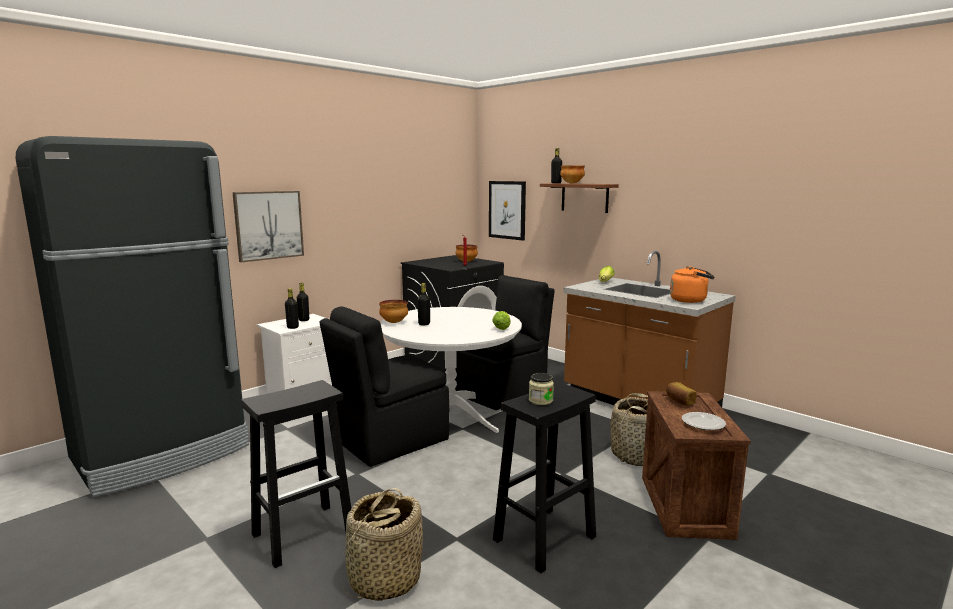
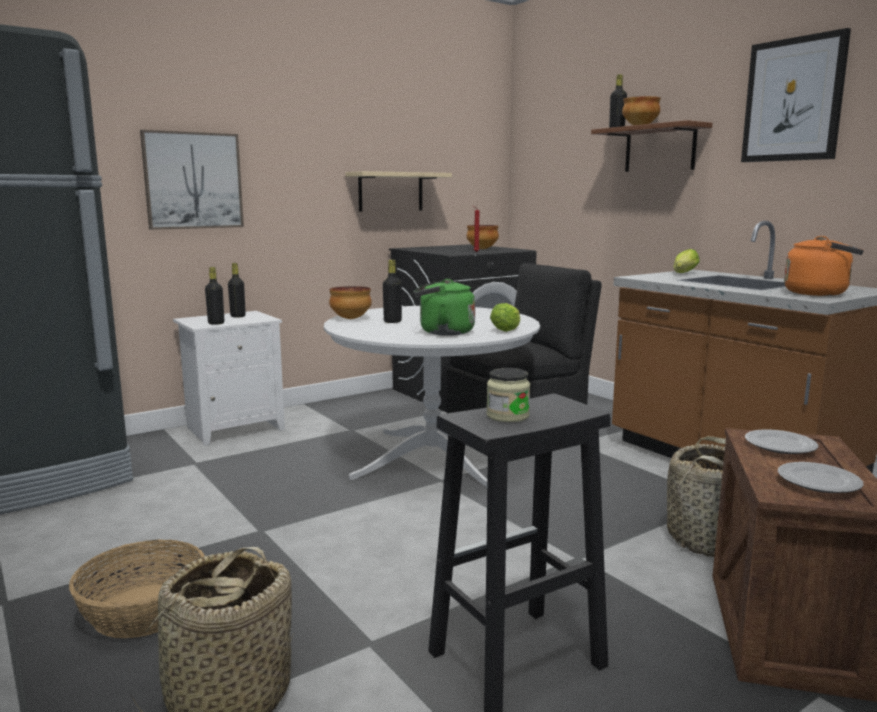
camera: 10 degrees right, 0 degrees up
(304, 533) = (144, 610): black stool -> basket
(389, 441) = (327, 489): black chair -> none
(401, 223) = (390, 192): none -> beige shelf
(463, 332) = (443, 332): none -> green kettle
(507, 210) = (548, 178): picture -> picture (793, 100)
(679, 401) = (780, 445): bread -> plate

